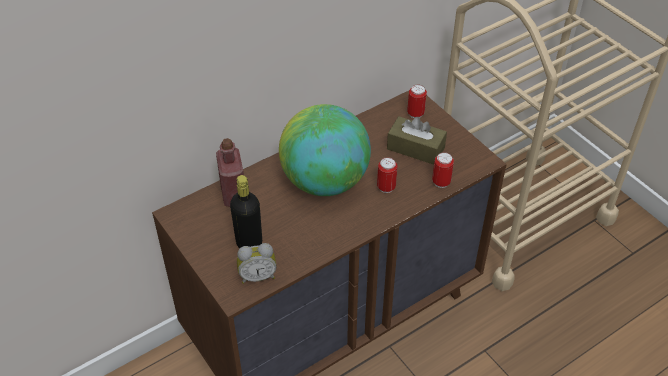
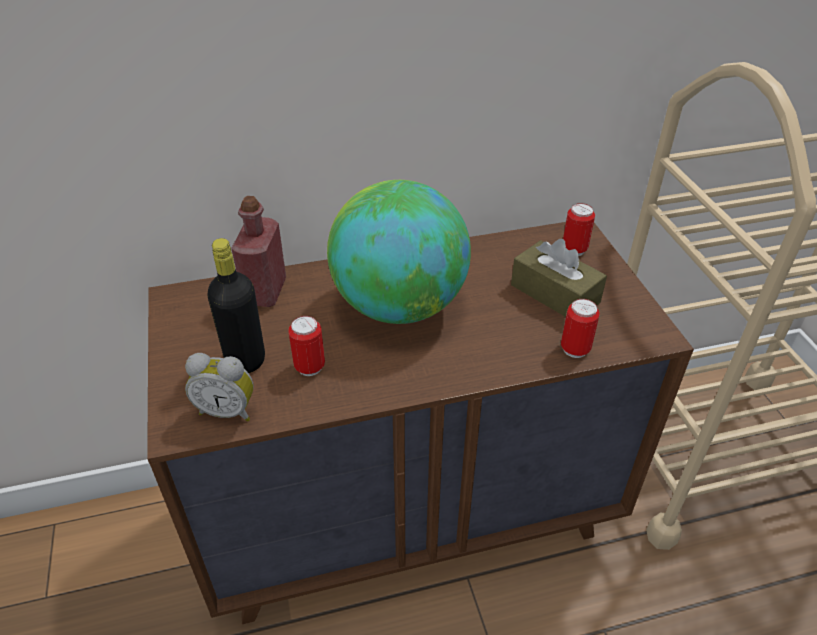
camera: 20 degrees right, 5 degrees down
(386, 187) = (485, 335): can -> can (309, 367)

